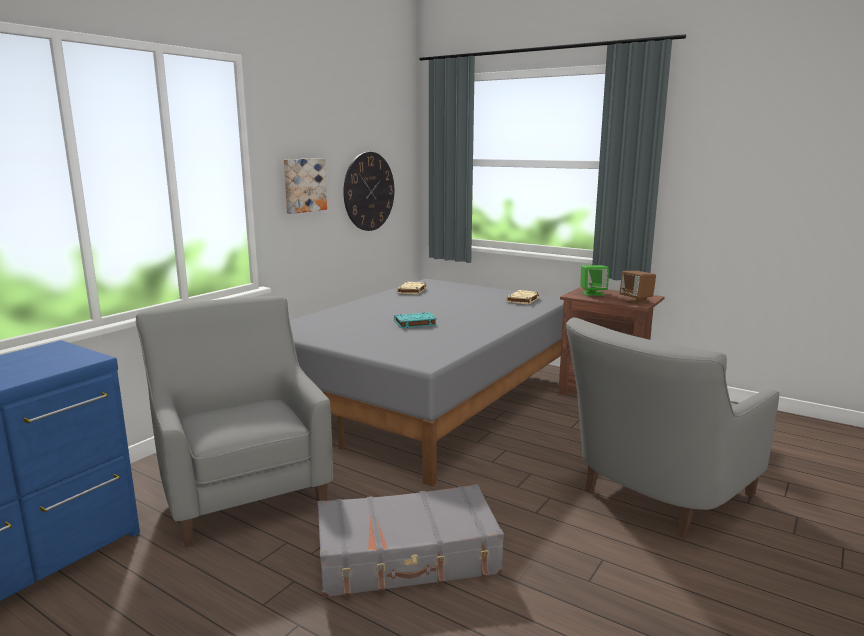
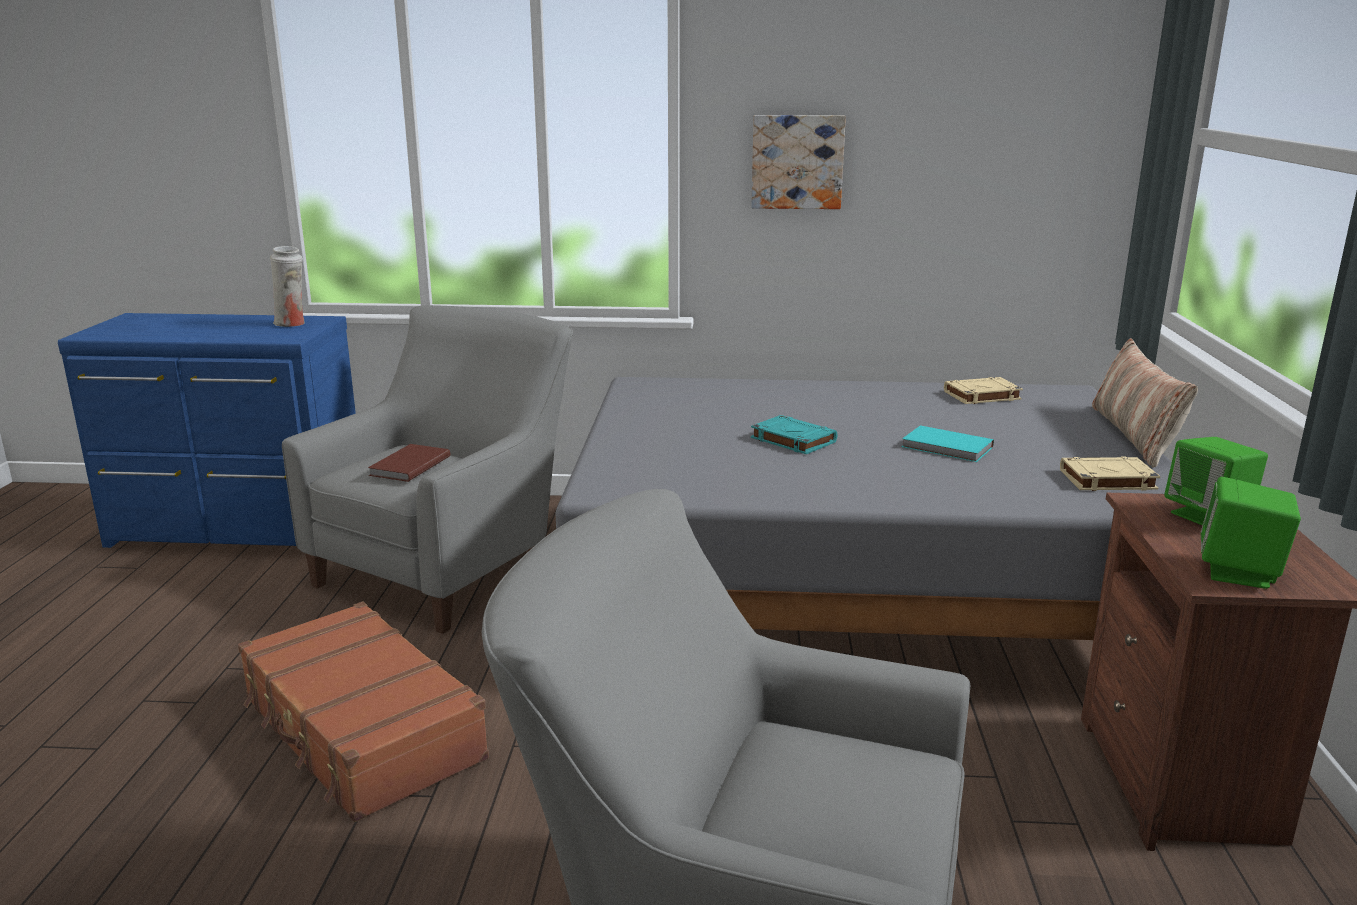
camera: 60 degrees right, 5 degrees up
(44, 354) = (292, 324): none -> white vase
(249, 414) = (408, 466): none -> brown book
(369, 191) = (975, 185): wall clock -> none
(408, 557) = (361, 730): grey suitcase -> brown suitcase
(462, 307) = (947, 447): none -> turquoise book
(486, 287) = (1135, 435): none -> pillow
(636, 301) = (1239, 573): brown speaker -> green speaker

